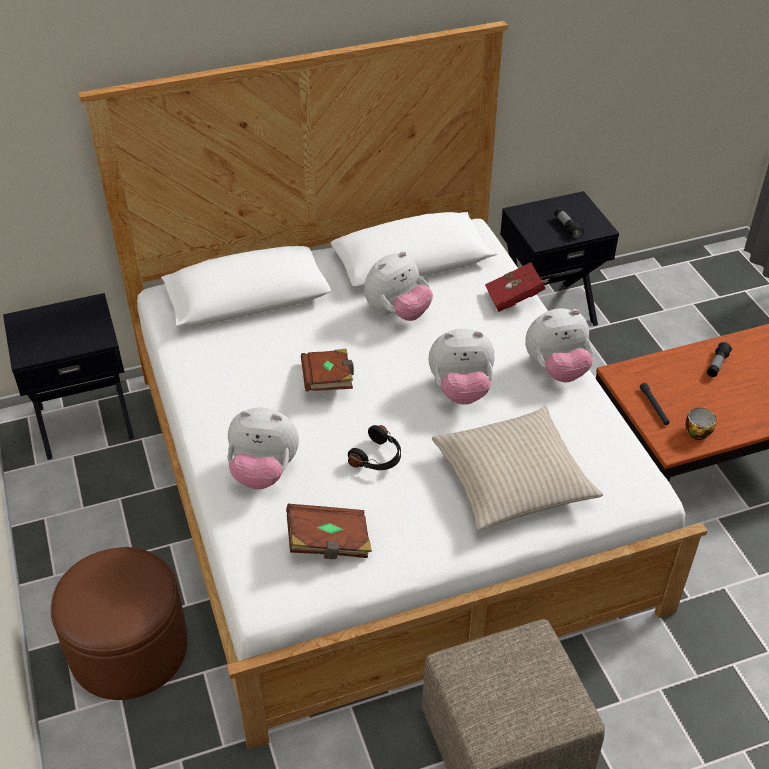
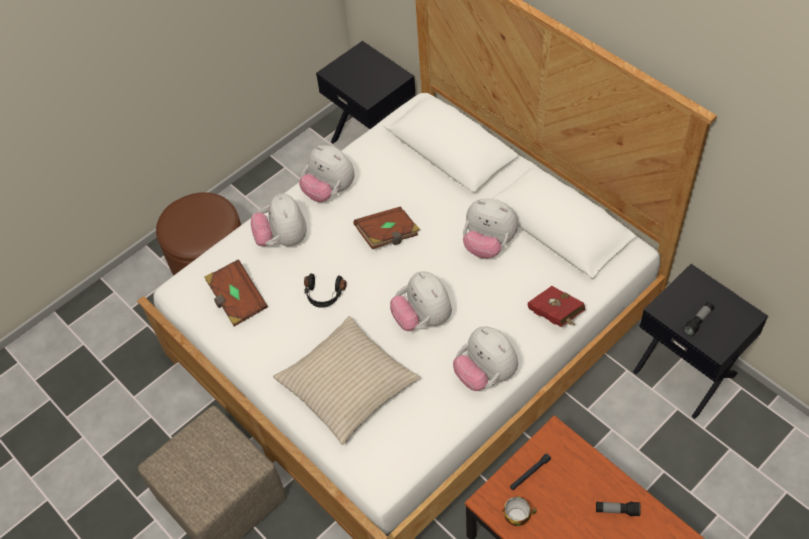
camera: 70 degrees right, 10 degrees up
(222, 408) = (329, 191): none -> plush toy

